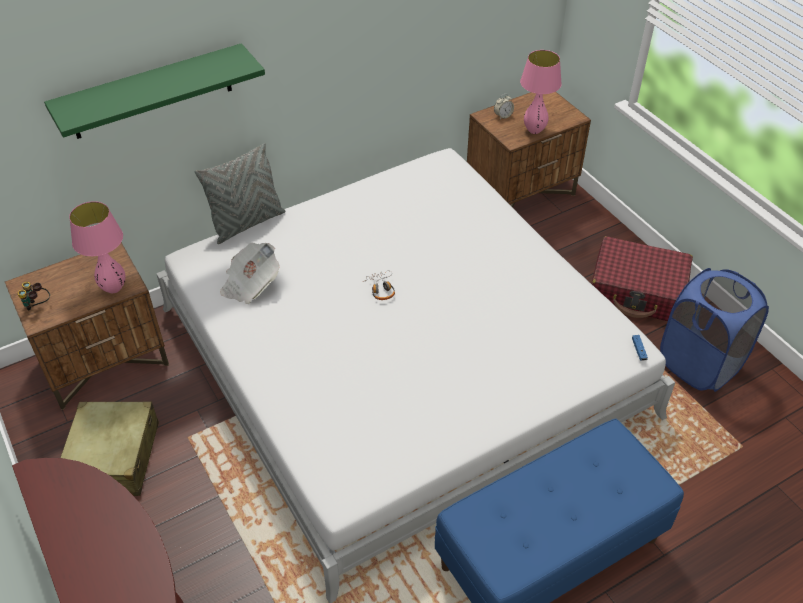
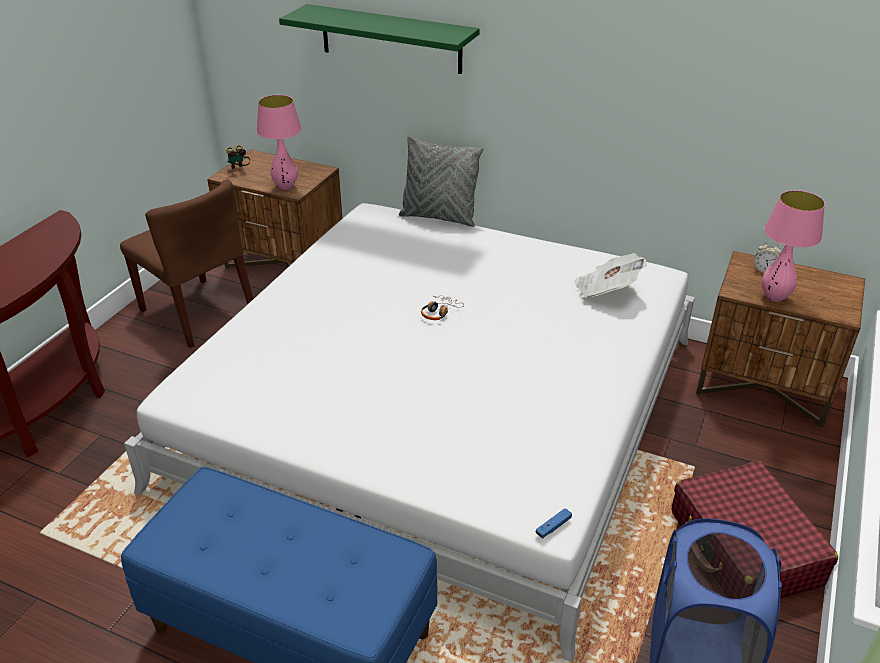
camera: 55 degrees right, 10 degrees down
(113, 459) = (198, 312): beige suitcase -> brown chair
(250, 285) = (371, 249): newspaper -> newspaper (606, 290)

